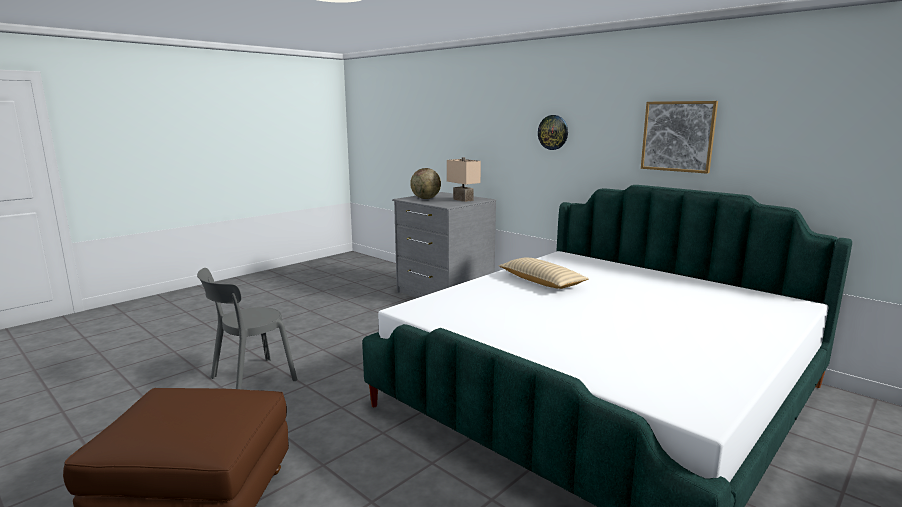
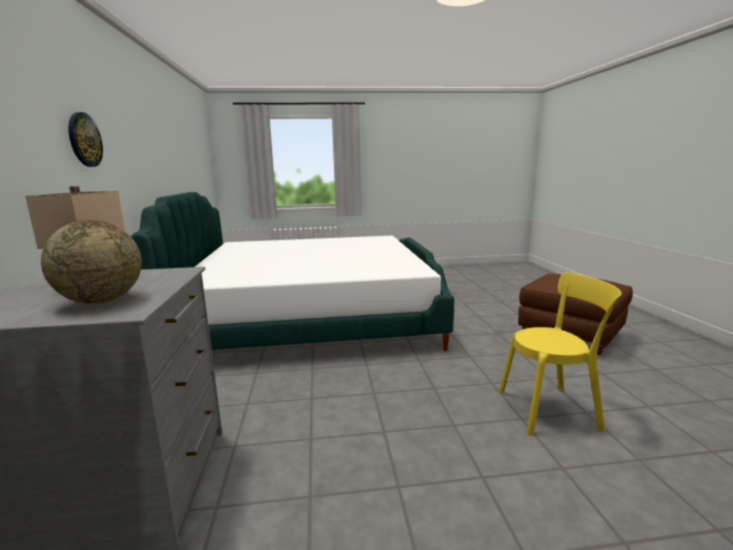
camera: 140 degrees left, 0 degrees up
(249, 380) = (552, 409): grey chair -> yellow chair
(541, 282) = (290, 269): beige pillow -> none
(678, 136) = (156, 149): picture -> none

